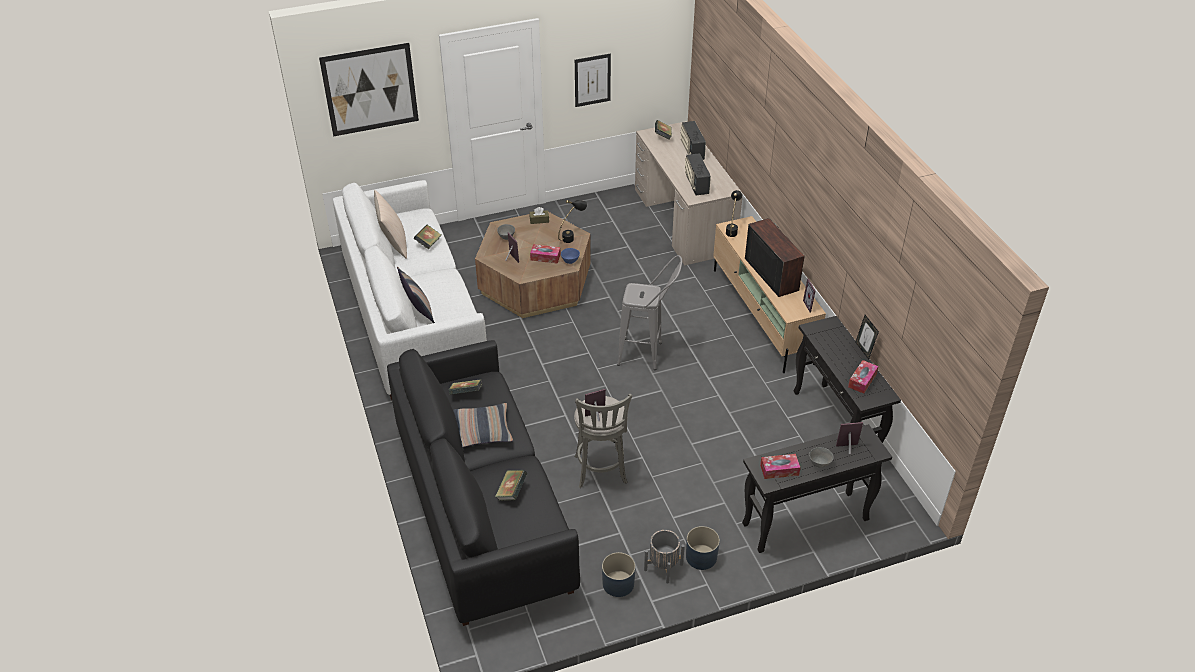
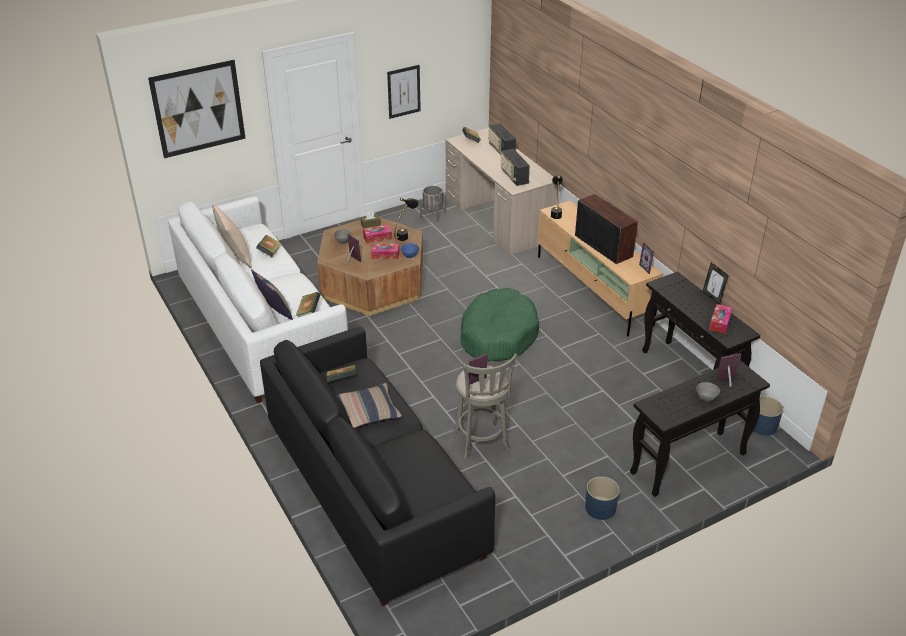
camera: 10 degrees left, 5 degrees down
(511, 492) = (412, 464): book -> book (309, 312)
(618, 584) = (527, 544): blue planter -> blue planter (762, 426)
(648, 355) = (498, 335): grey stool -> green dog bed
(663, 567) = (566, 522): grey planter -> grey planter (432, 215)
(779, 470) = (670, 408): tissue box -> tissue box (377, 237)

